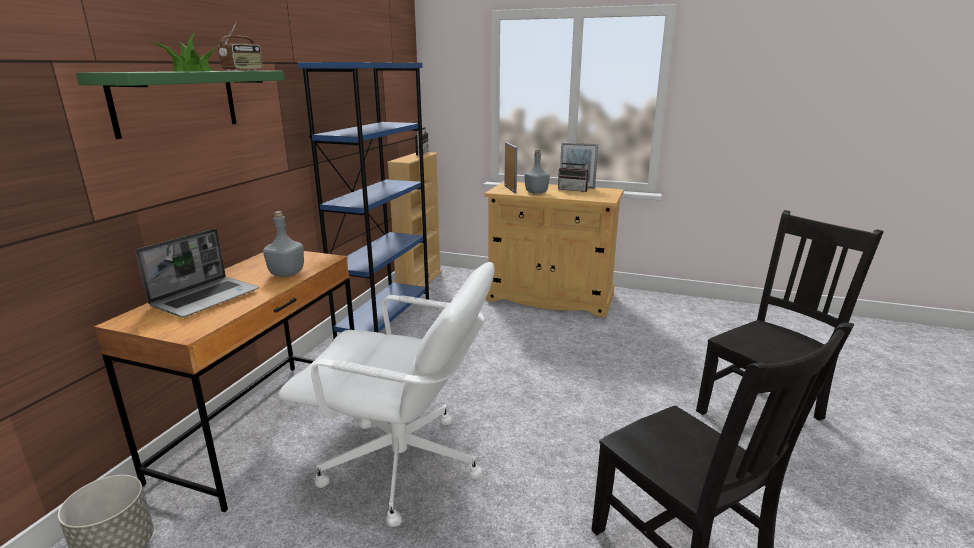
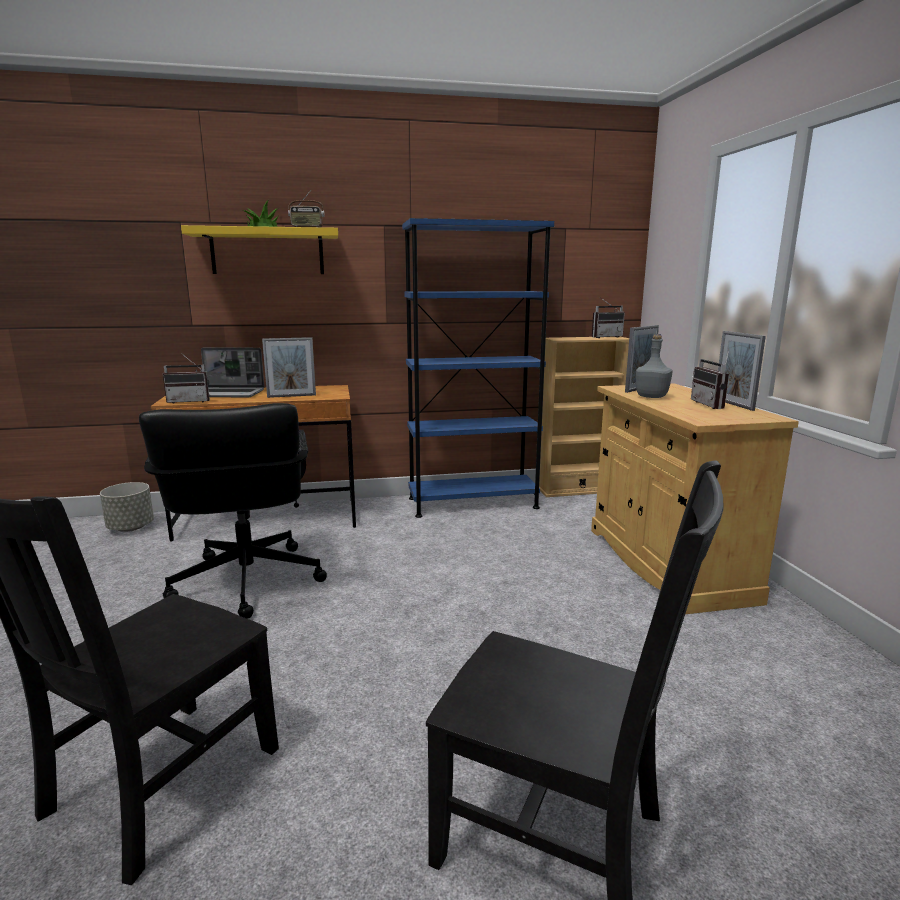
camera: 60 degrees right, 5 degrees down
(176, 101) = (267, 252): green shelf -> yellow shelf
(209, 321) = (190, 401): none -> radio
(287, 273) = (291, 396): grey bottle -> picture frame
(403, 466) = (246, 582): white office chair -> black office chair

